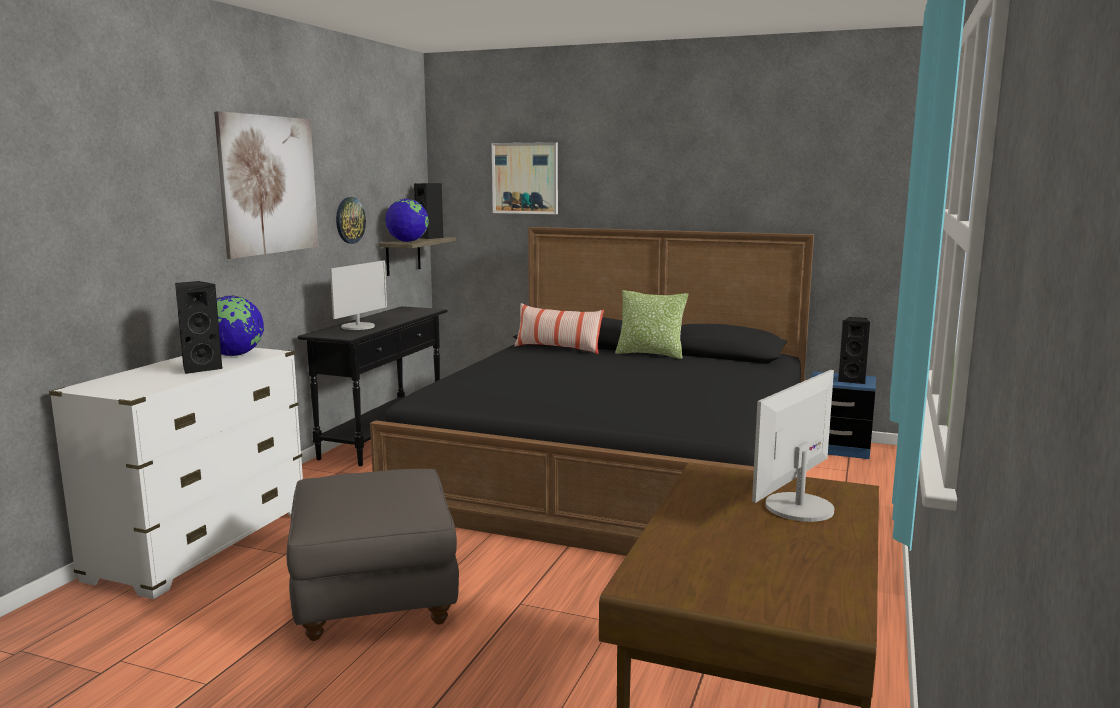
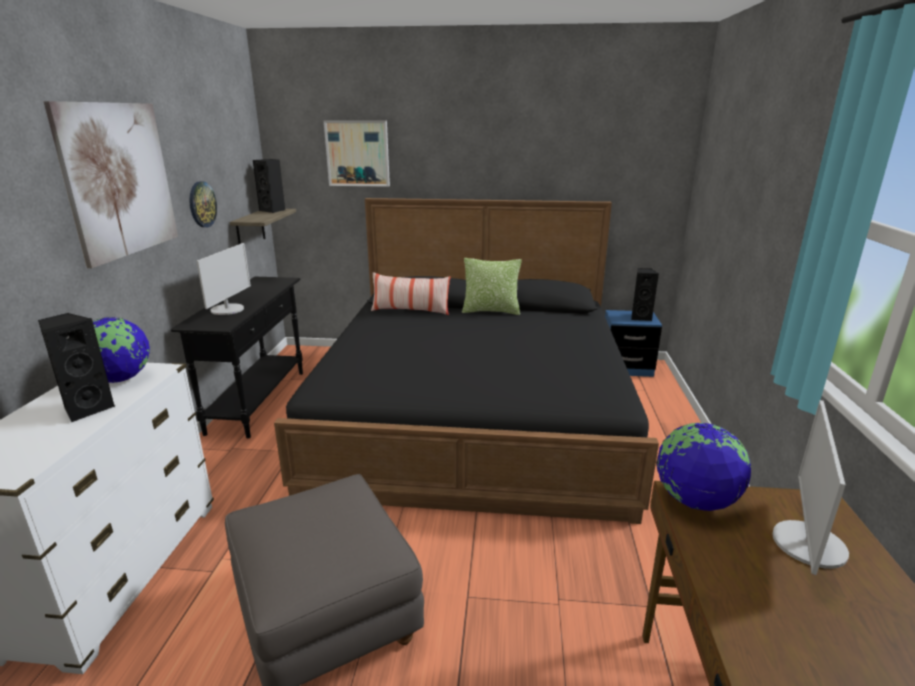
camera: 15 degrees left, 10 degrees up
(407, 241) = (256, 218): globe -> globe (695, 501)

